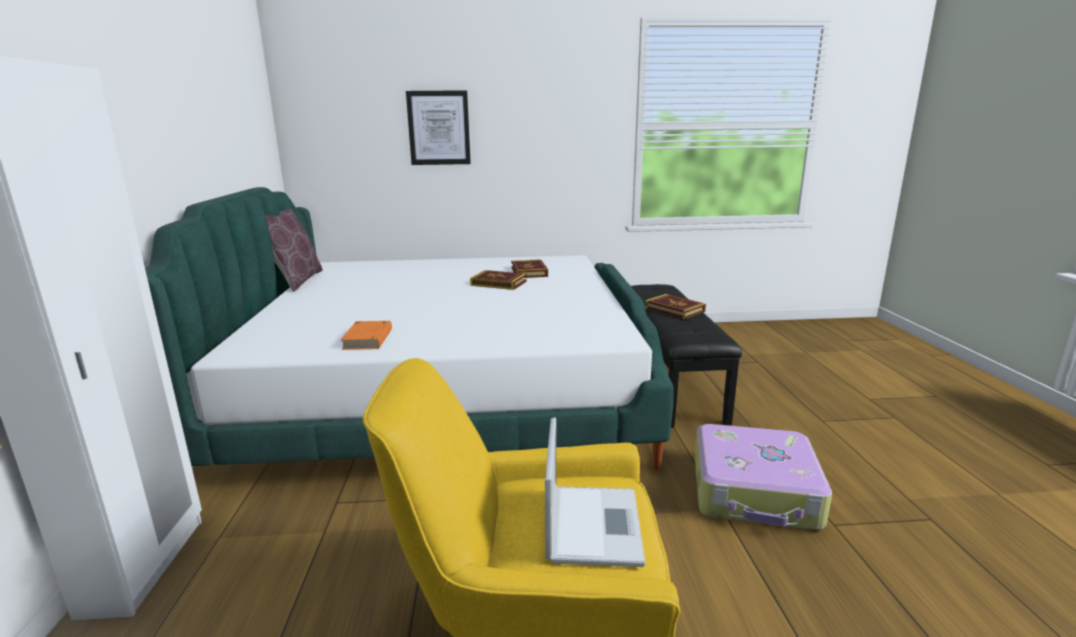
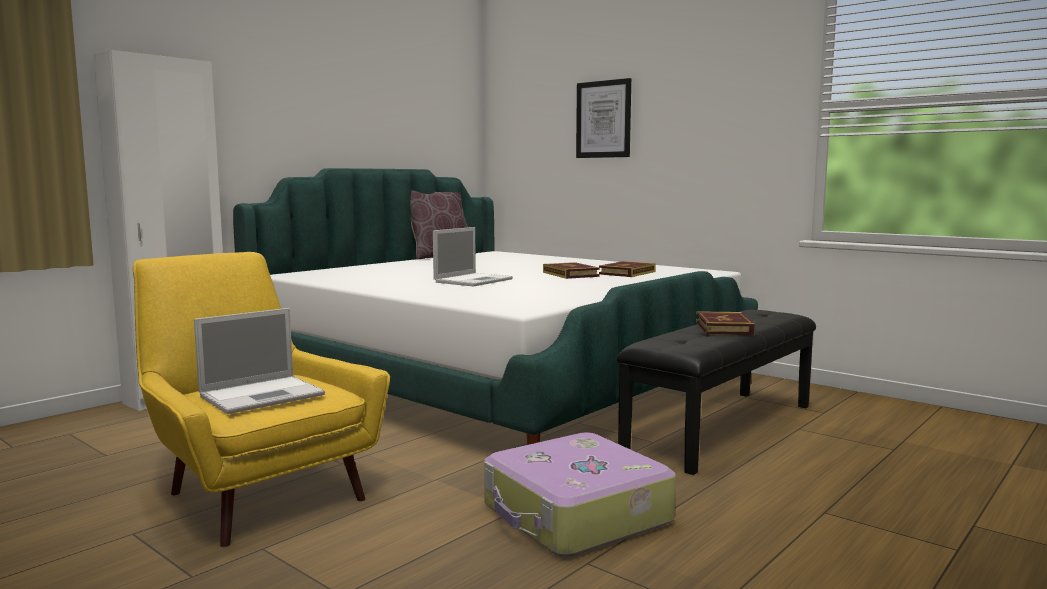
camera: 45 degrees right, 10 degrees down
(368, 339) = (370, 281): orange book -> none
(457, 311) = (474, 280): none -> laptop

